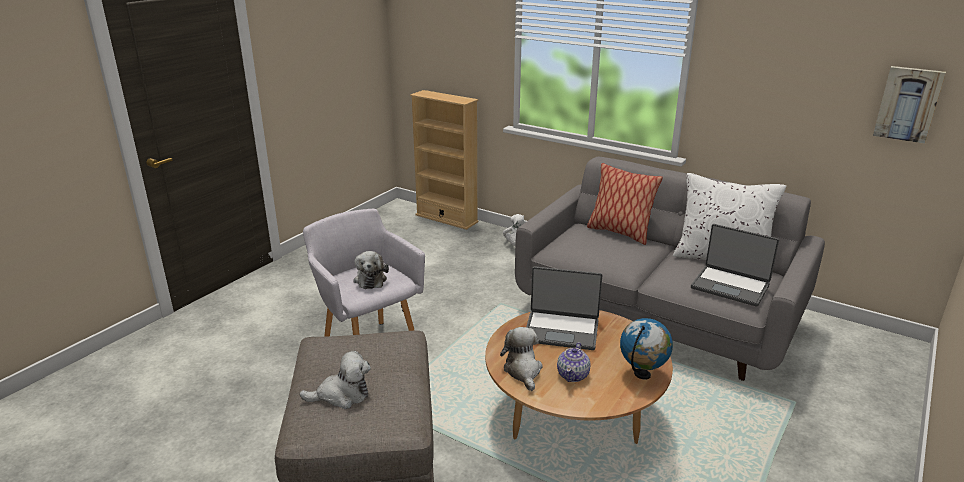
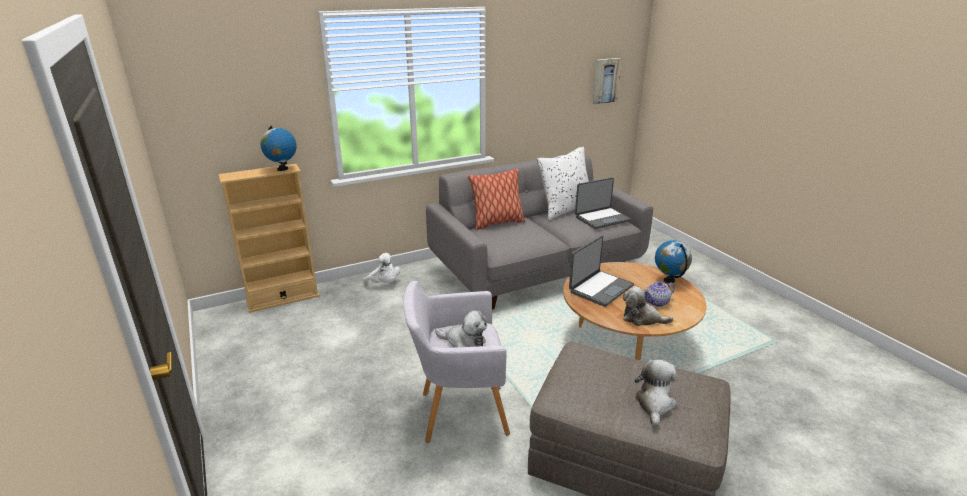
camera: 60 degrees left, 0 degrees up
(458, 99) = (282, 169): none -> globe
(573, 375) = (657, 302): teapot -> teapot turned 105 degrees clockwise

